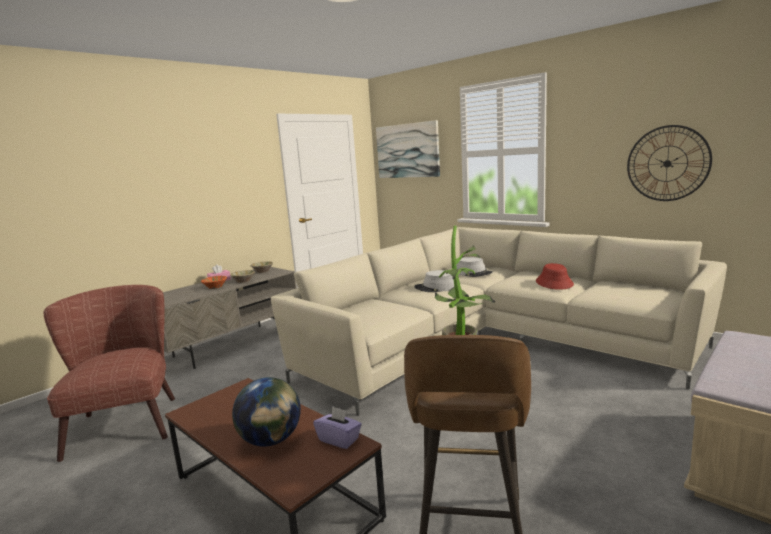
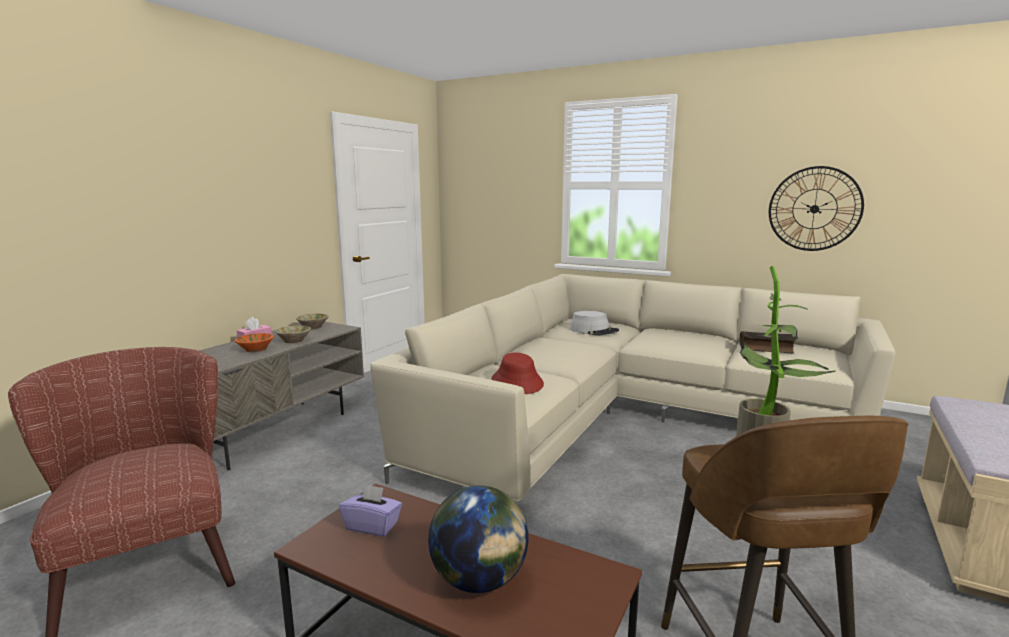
camera: 15 degrees left, 0 degrees up
(339, 439) = (579, 569): purple tissue box -> purple tissue box (372, 526)
(407, 150) = (488, 176): picture -> none
(436, 288) = (564, 349): grey hat -> none
(554, 283) = (699, 343): red hat -> red hat (517, 382)
(610, 288) = (765, 348): none -> book

